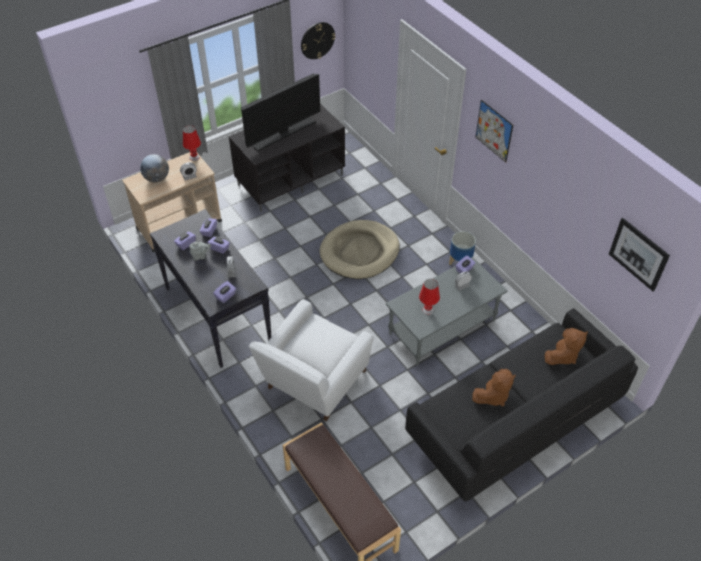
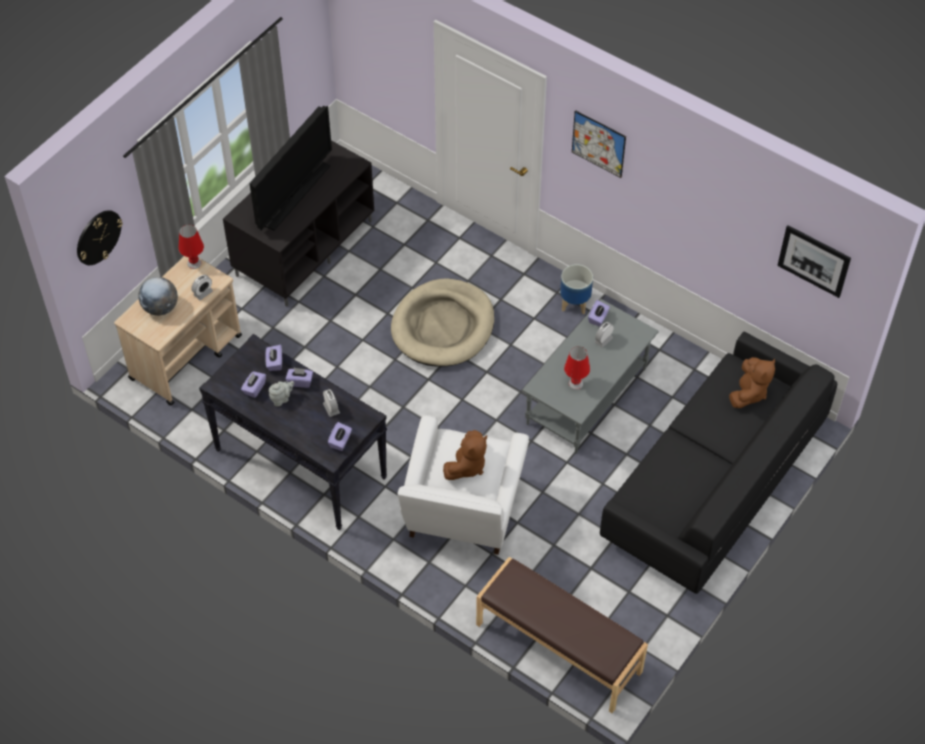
camera: 20 degrees left, 5 degrees up
(317, 40) = (303, 54): wall clock -> wall clock (98, 237)
(493, 396) = (689, 465): brown plush toy -> brown plush toy (467, 466)

